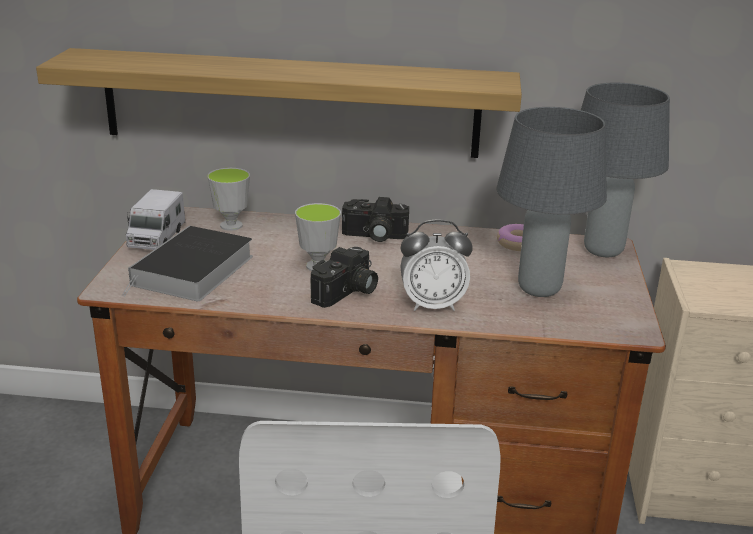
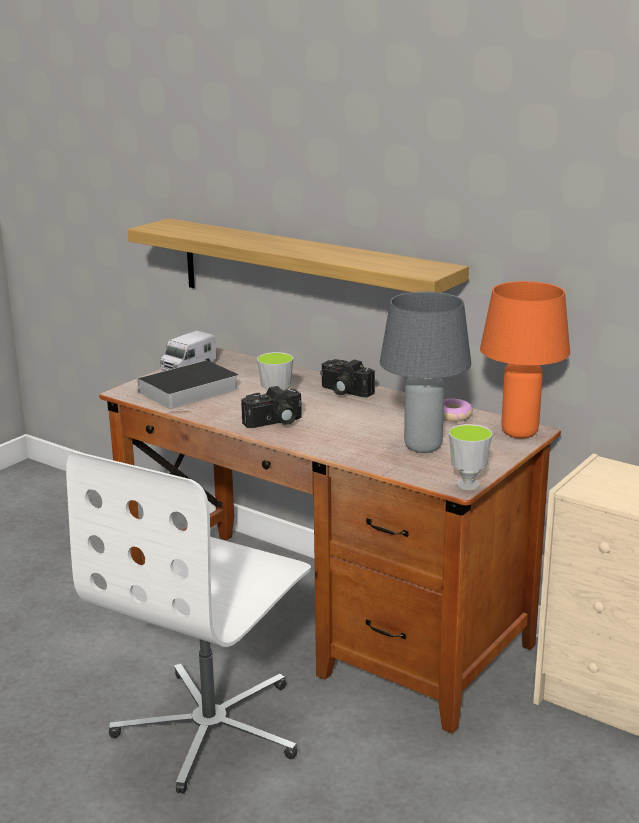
camera: 30 degrees right, 5 degrees down
(231, 225) = (248, 368): cup -> cup (468, 485)
(432, 305) = (326, 441): alarm clock -> none
(601, 250) = (518, 432): grey table lamp -> orange table lamp

